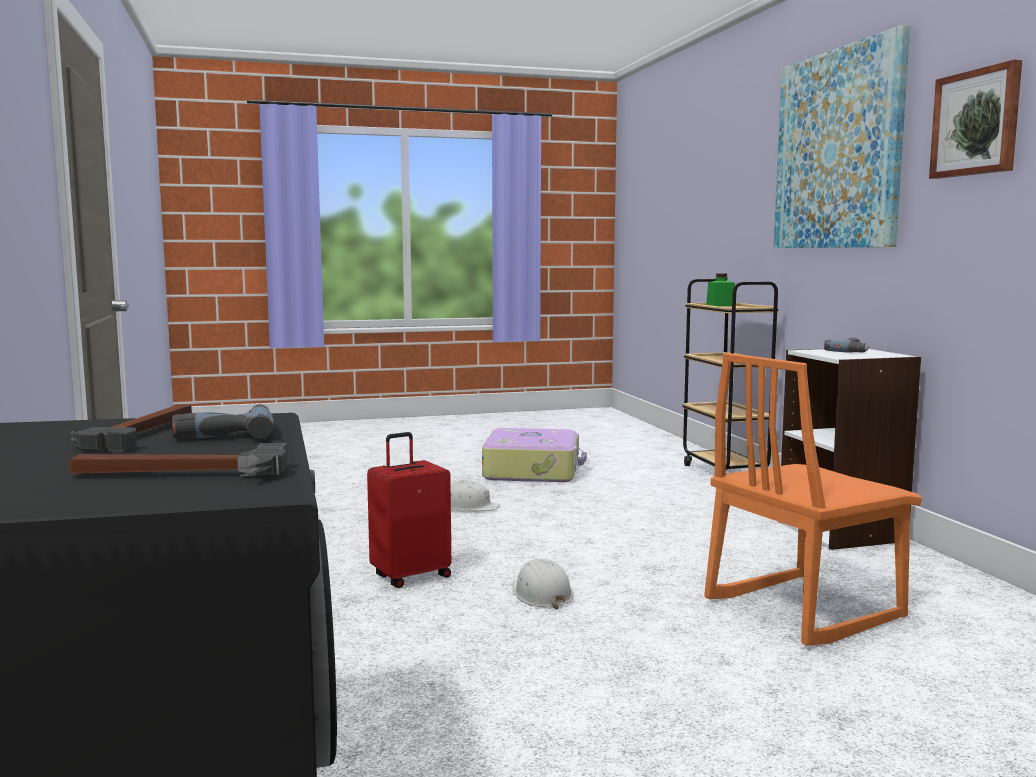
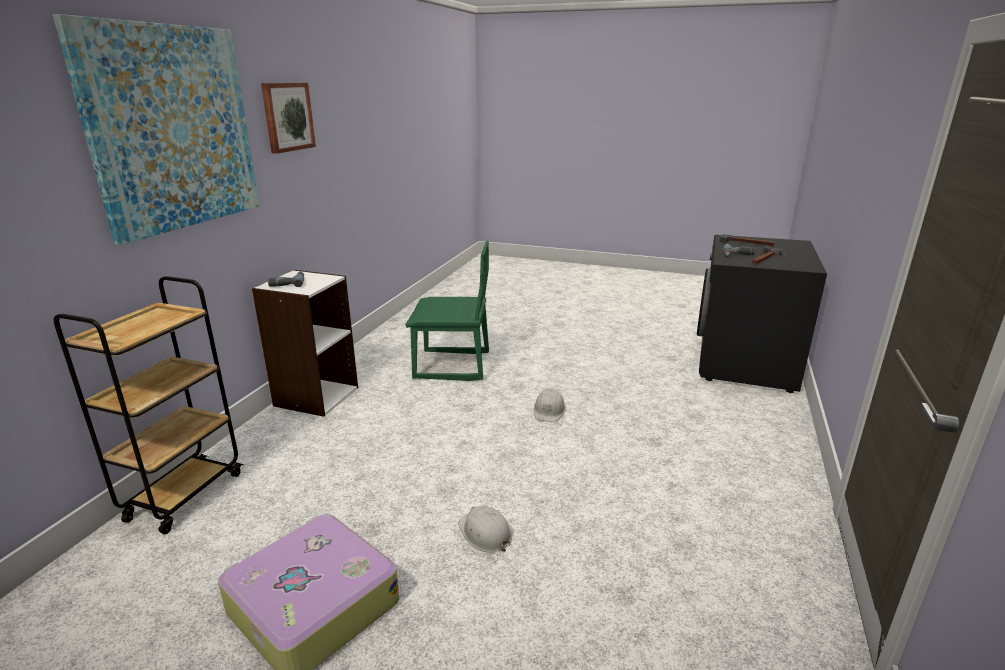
camera: 145 degrees left, 15 degrees up
(410, 576) = (608, 450): red suitcase -> none
(720, 305) = (111, 337): green jar -> none
(801, 608) = (452, 366): orange chair -> green chair

